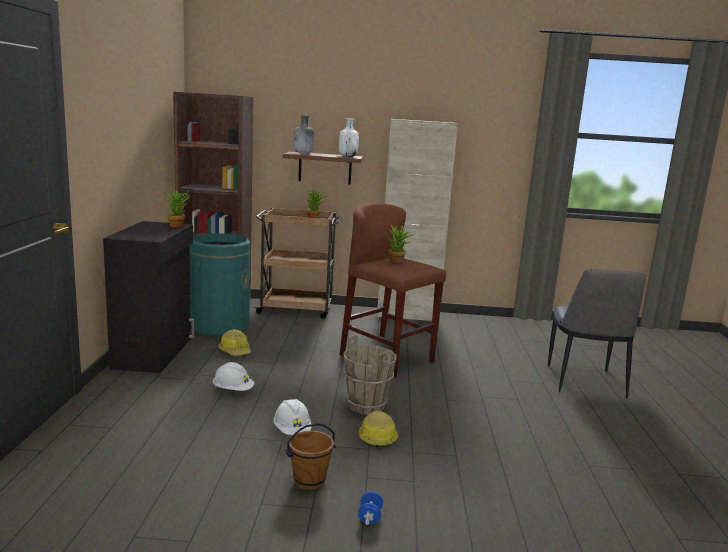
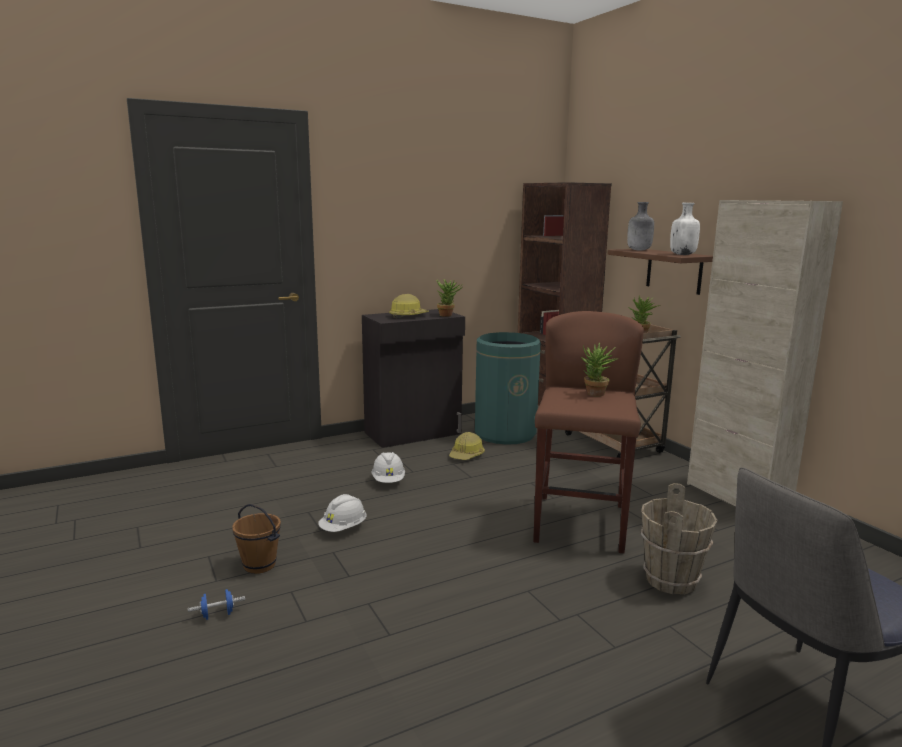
camera: 60 degrees right, 0 degrees up
(367, 406) = (441, 547): brown bucket -> brown bucket (671, 580)
(377, 437) = (378, 573): hard hat -> hard hat (408, 316)

